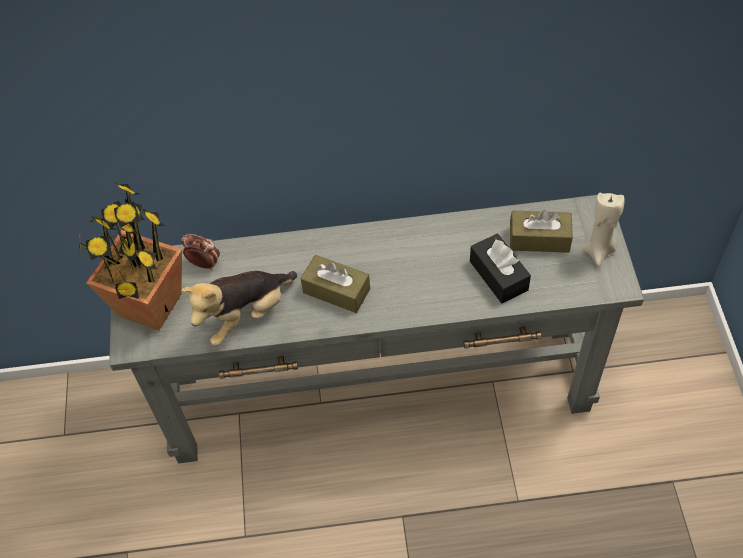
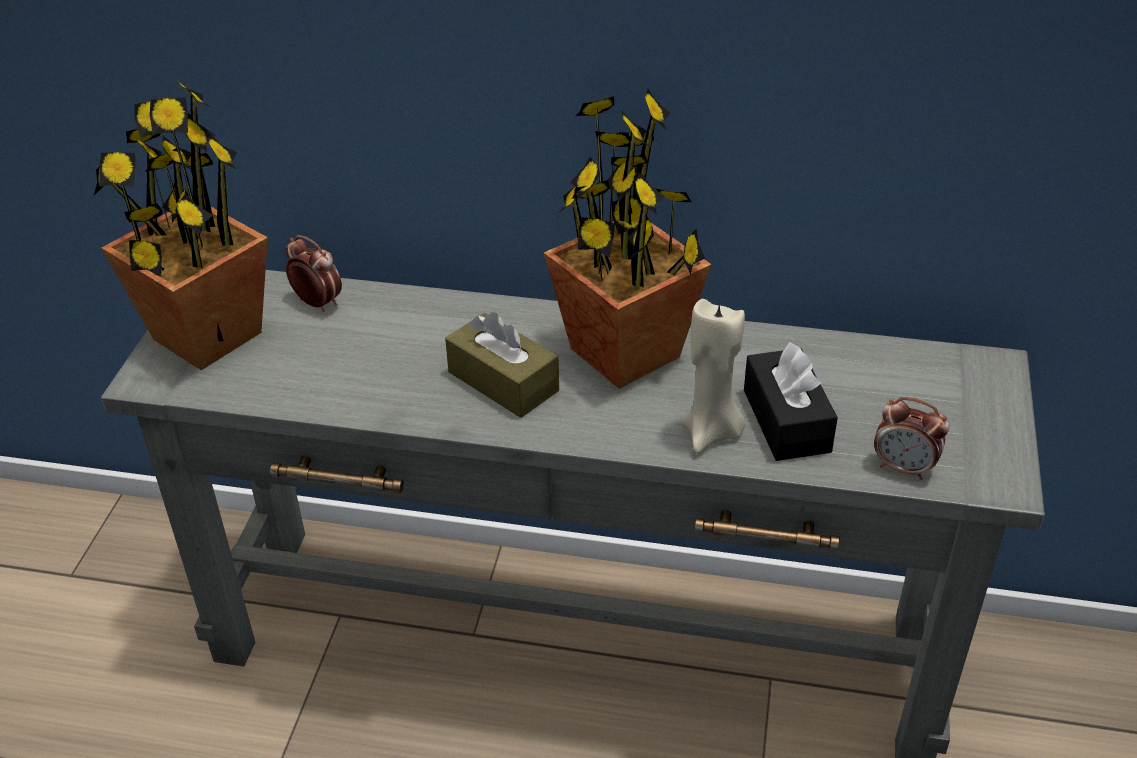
camera: 15 degrees right, 15 degrees down
(245, 315) = (342, 381): plush toy -> none
(397, 253) = (626, 354): none -> potted plant
(539, 239) = (878, 386): brown tissue box -> none
(568, 289) = (904, 468): none -> alarm clock
(599, 251) = (980, 426): beige candle -> beige candle (711, 433)

